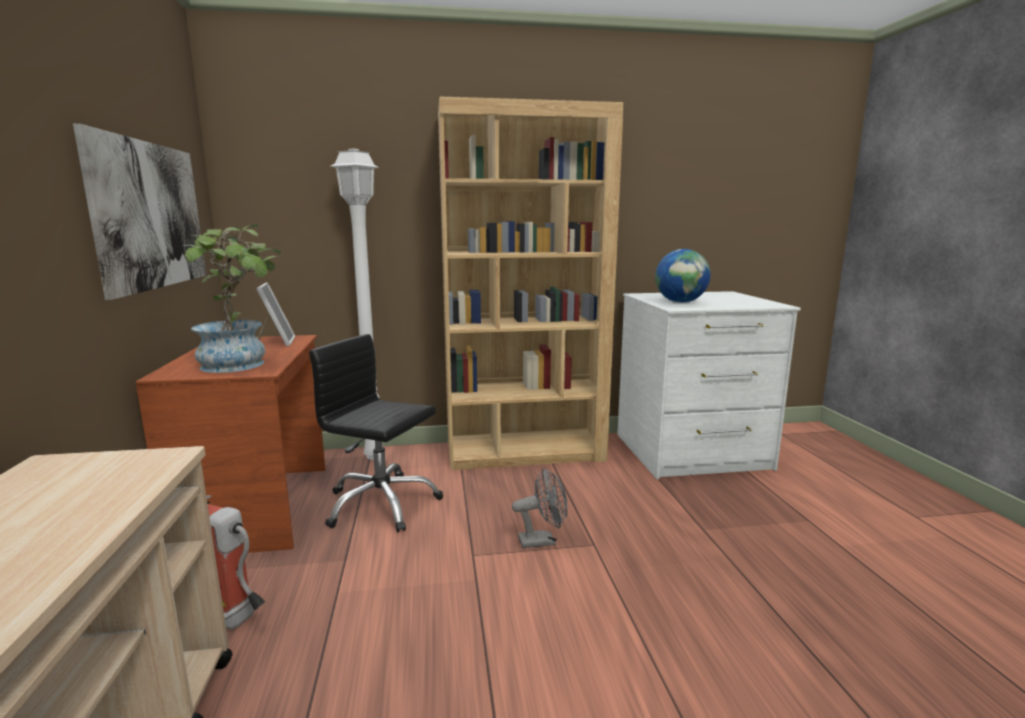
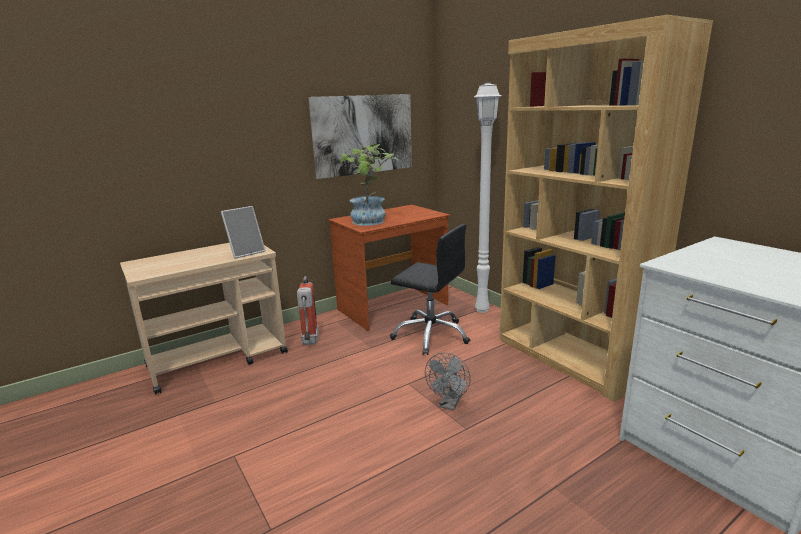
camera: 65 degrees right, 5 degrees up
(276, 342) = (419, 214): picture frame -> picture frame (246, 253)
(381, 504) = (431, 335): black office chair -> black office chair turned 120 degrees clockwise
(542, 540) = (449, 404): grey fan -> grey fan turned 60 degrees clockwise
(680, 302) = (712, 261): globe -> none

